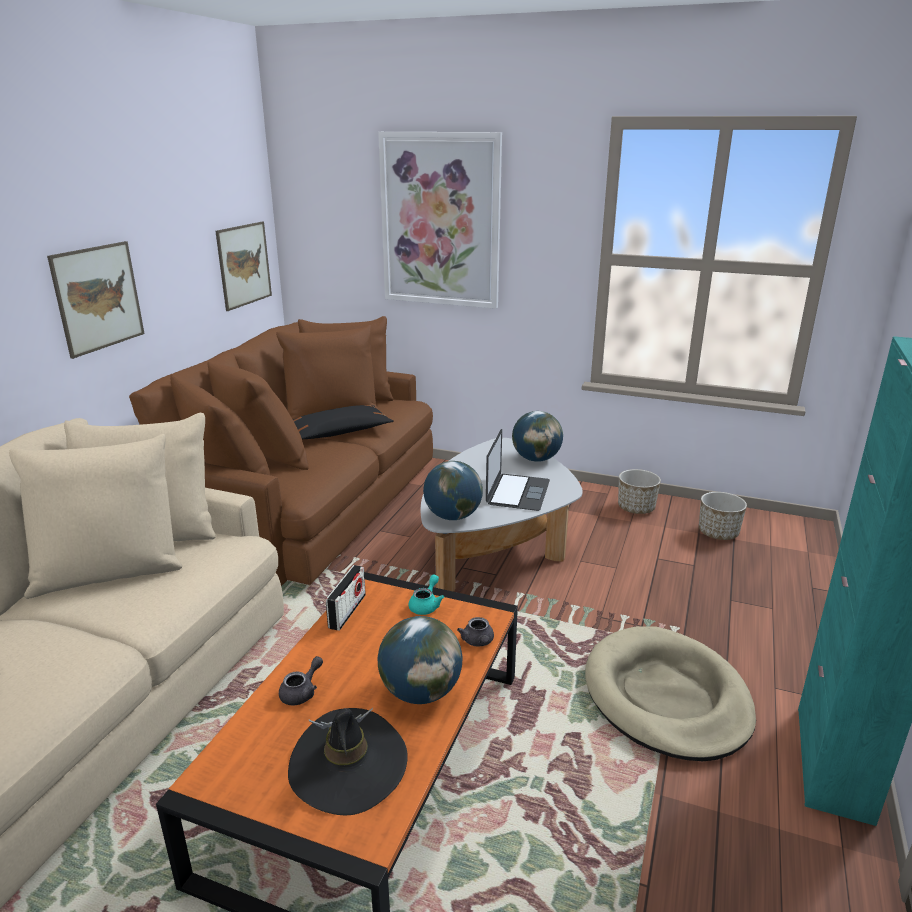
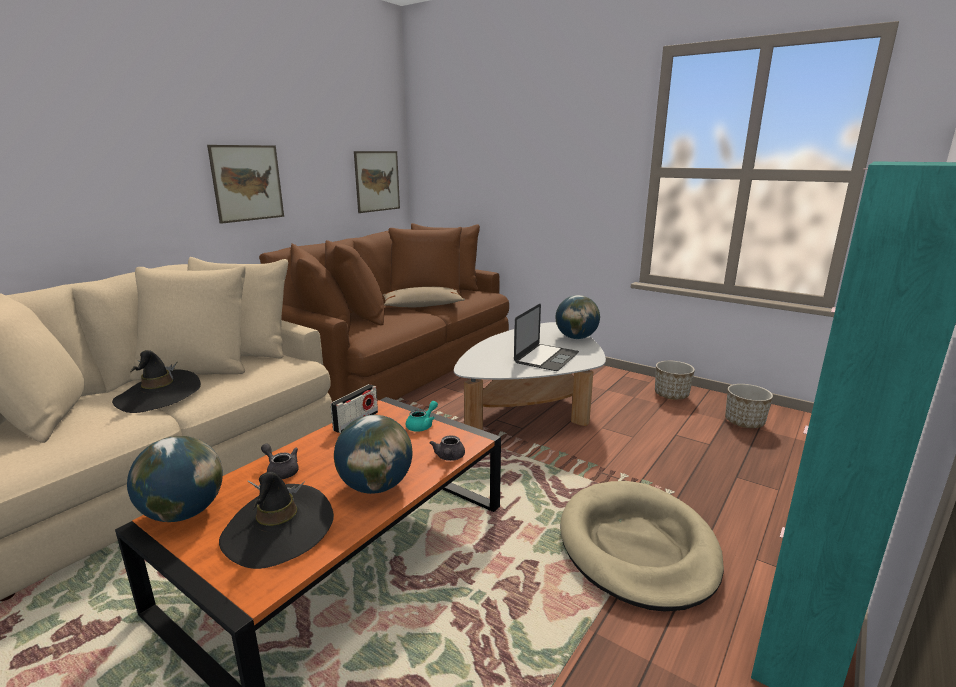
camera: 15 degrees right, 5 degrees down
(94, 619) = (158, 395): none -> black hat
(302, 692) = (281, 471): grey teapot -> grey teapot turned 105 degrees counterclockwise
(339, 432) = (422, 306): black pillow -> beige pillow
(440, 221) = (523, 146): picture -> none
(453, 516) = (481, 367): globe -> globe (183, 513)

